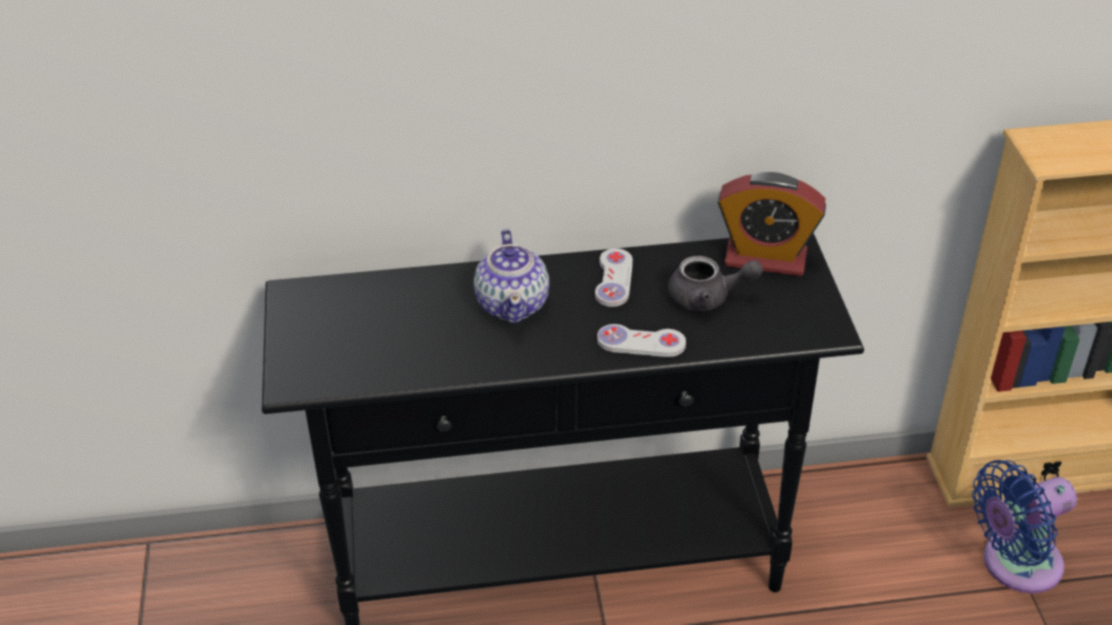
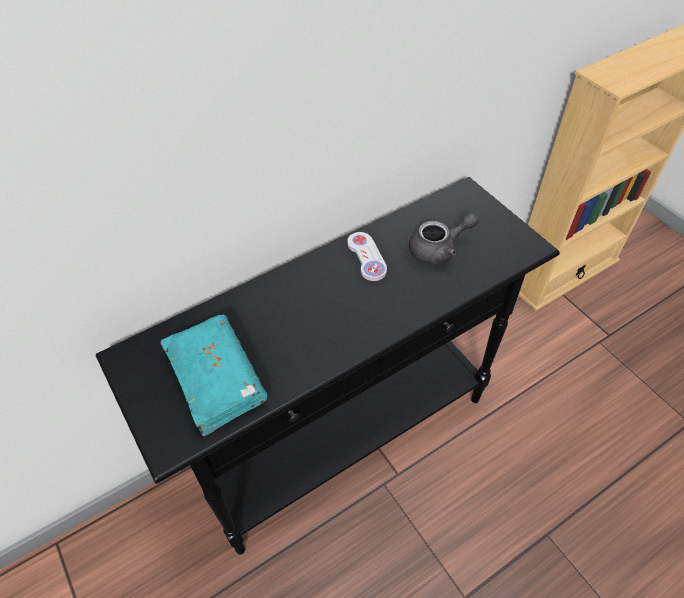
camera: 25 degrees left, 10 degrees up
(371, 343) = (216, 379): none -> turquoise book
(513, 304) = (307, 303): teapot -> none
(641, 343) = (418, 302): white game controller -> none
(765, 258) = (455, 206): alarm clock -> none
(1014, 565) = (586, 332): blue fan -> none

